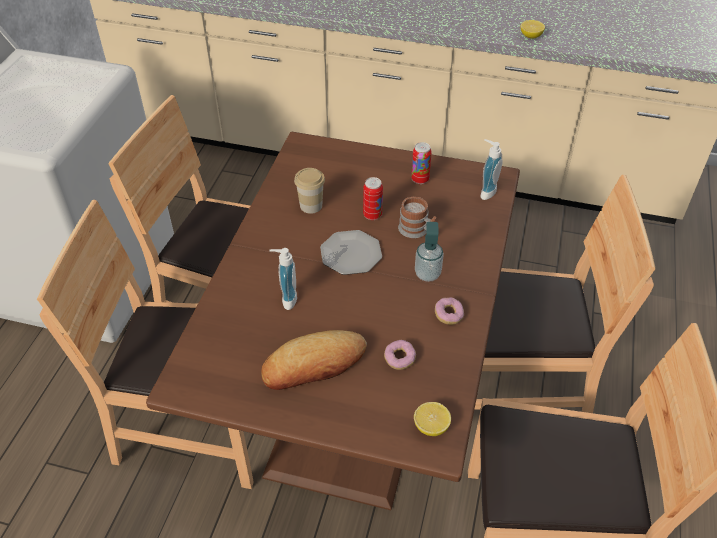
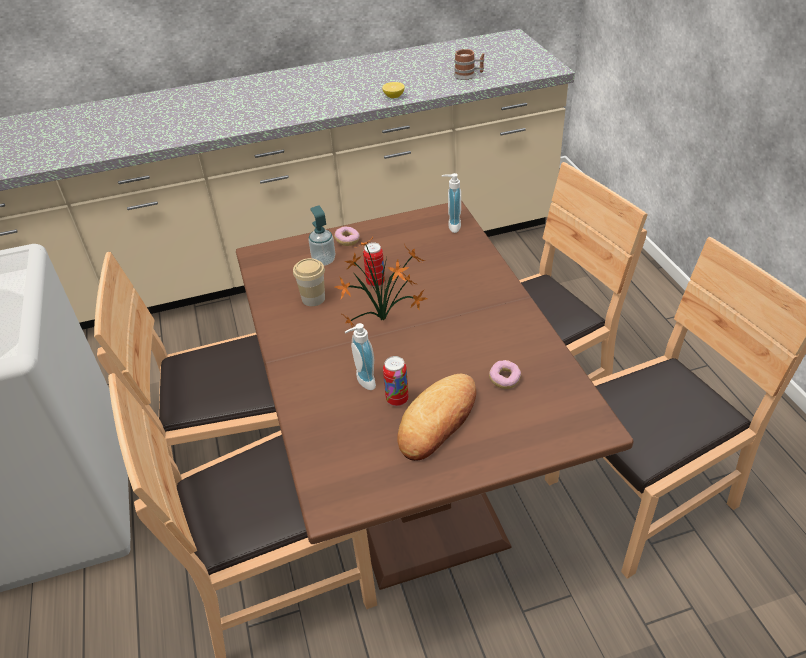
camera: 30 degrees left, 5 degrees down
(351, 254) = (386, 320): plate -> potted plant
(417, 231) = (425, 278): mug -> mug (468, 75)
(420, 179) = (390, 239): can -> can (397, 399)
(427, 274) = (464, 306): soap dispenser -> soap dispenser (324, 260)
(431, 427) = (578, 416): lemon -> none
(448, 315) = (511, 328): donut -> donut (347, 241)

